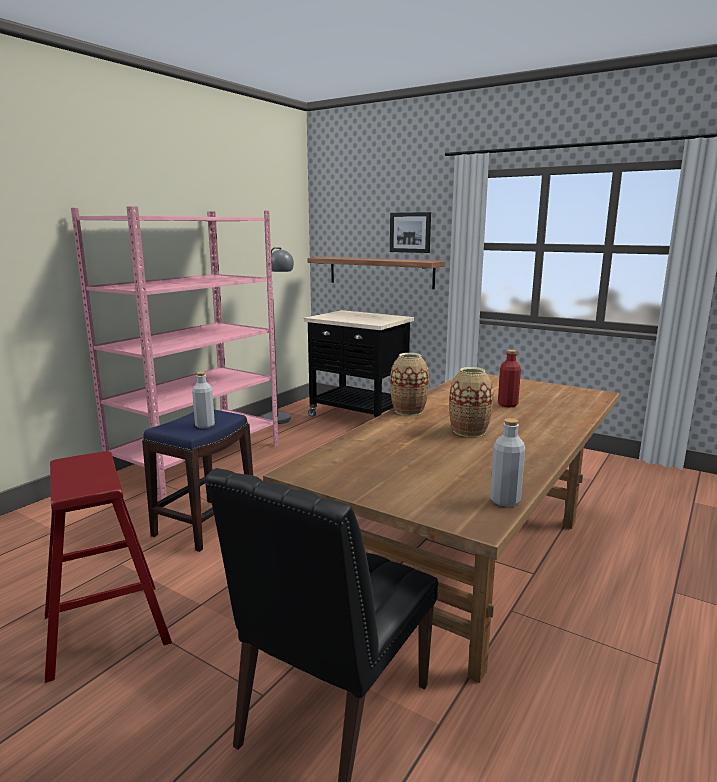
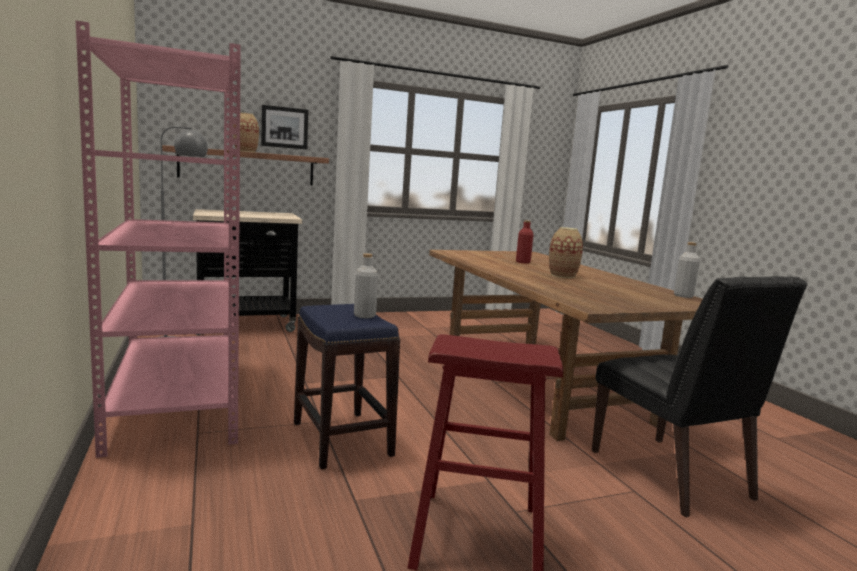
camera: 55 degrees left, 5 degrees down
(408, 410) = (499, 272): vase -> vase (246, 151)

